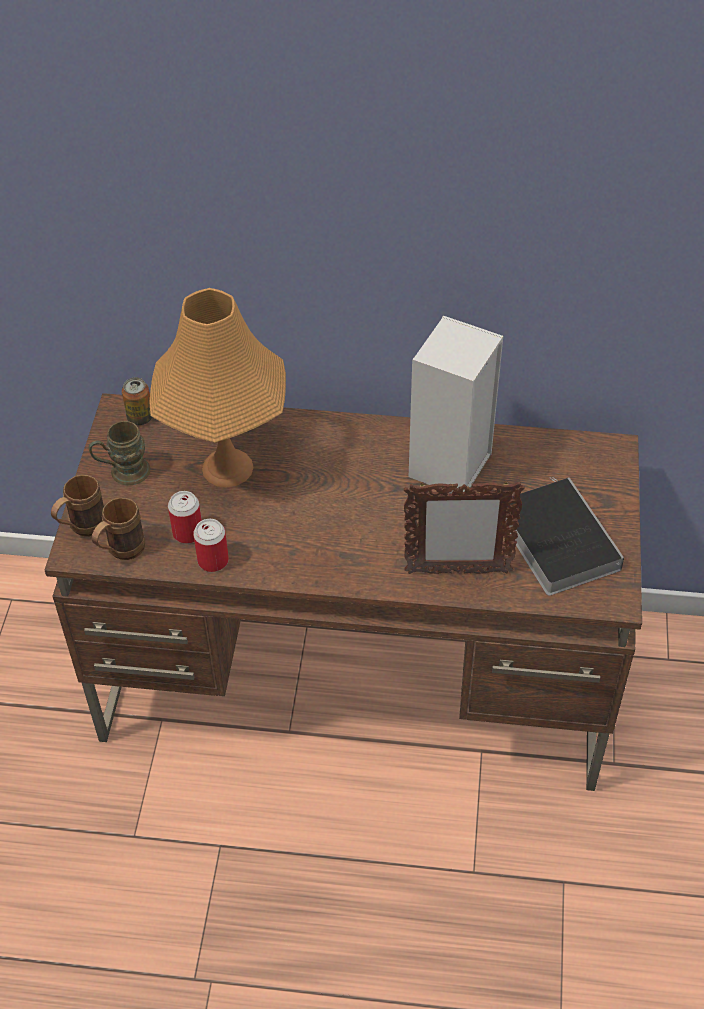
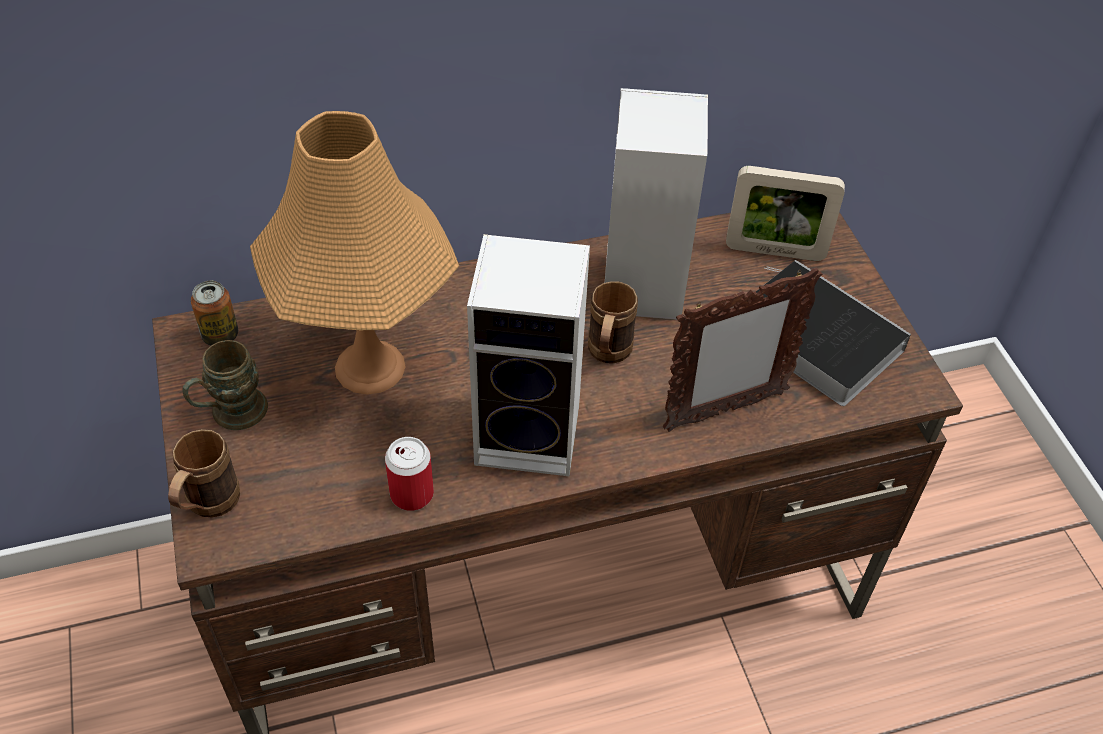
camera: 25 degrees left, 0 degrees up
(120, 552) = (278, 523): brown mug -> brown mug (607, 355)
(188, 533) = (359, 467): can -> none
(313, 546) = (532, 434): none -> speaker
(566, 467) = (775, 251): none -> picture frame

